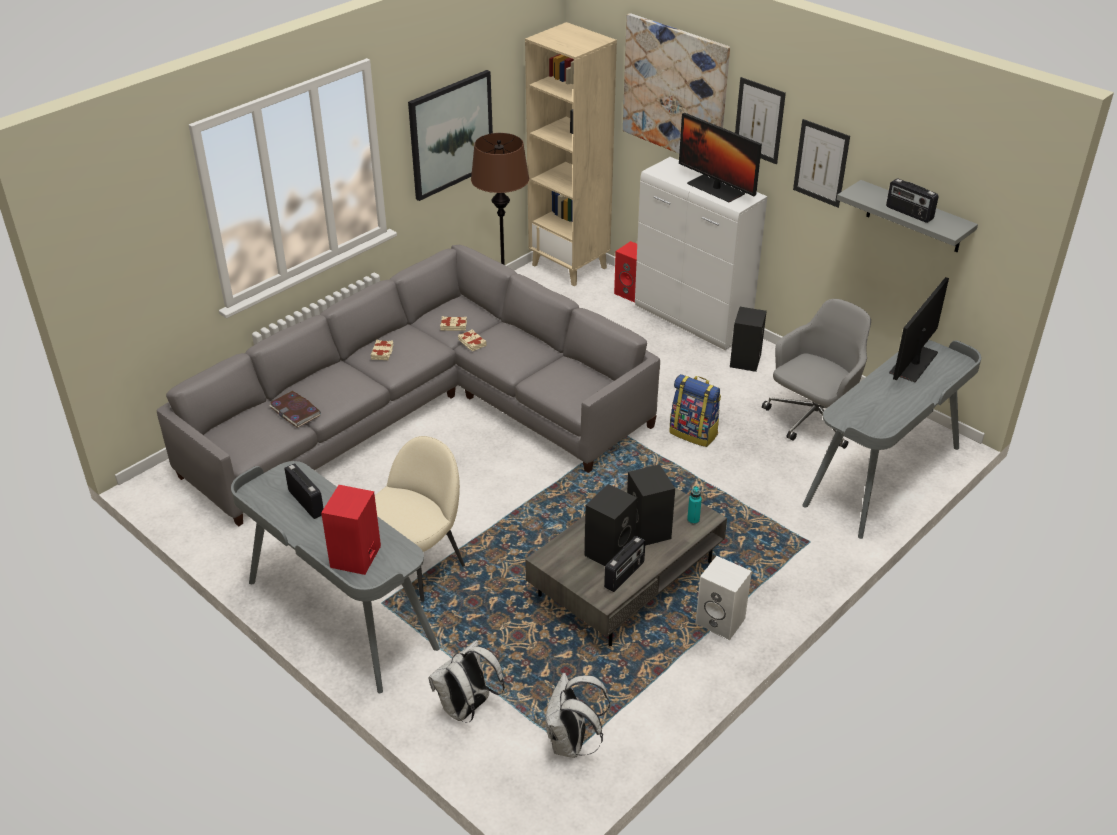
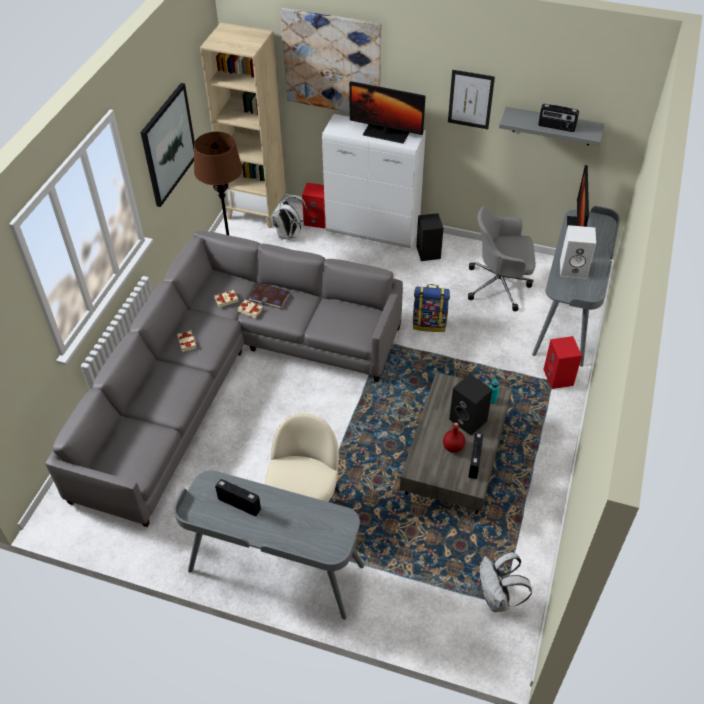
camera: 25 degrees left, 10 degrees up
(296, 411) = (153, 419): book -> book (270, 297)
(356, 557) = (309, 536): red speaker -> red speaker (559, 378)
(467, 709) = (413, 604): white backpack -> white backpack (288, 234)
(609, 550) = (452, 447): black speaker -> red bottle
(721, 621) = (535, 464): white speaker -> white speaker (574, 269)
(759, 120) = (413, 75): picture -> none
(813, 420) = (500, 285): grey office chair -> grey office chair turned 105 degrees counterclockwise

